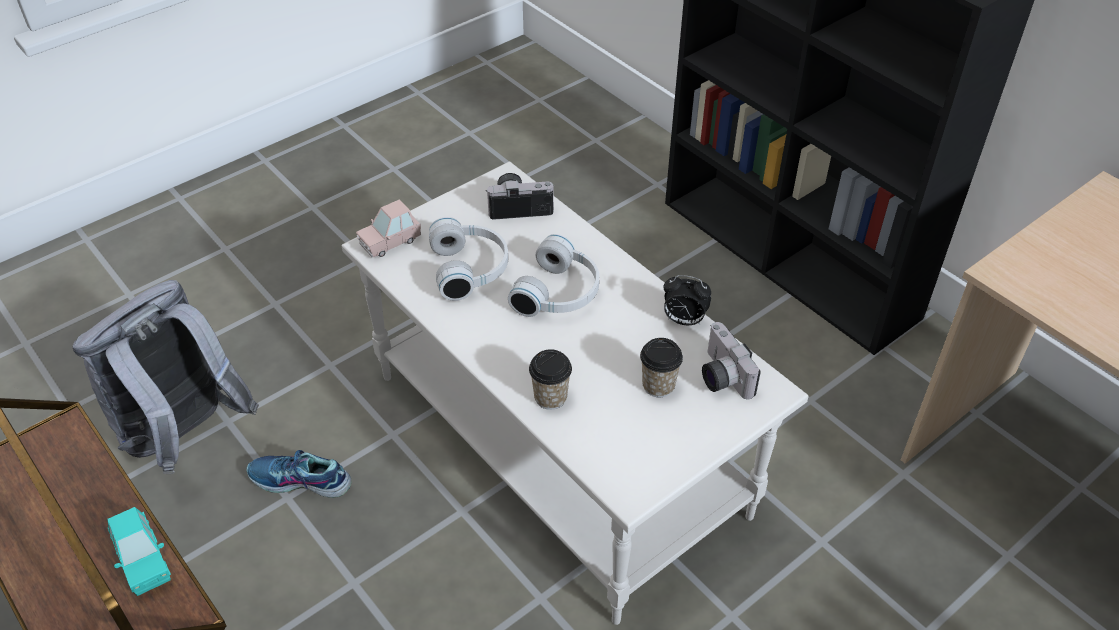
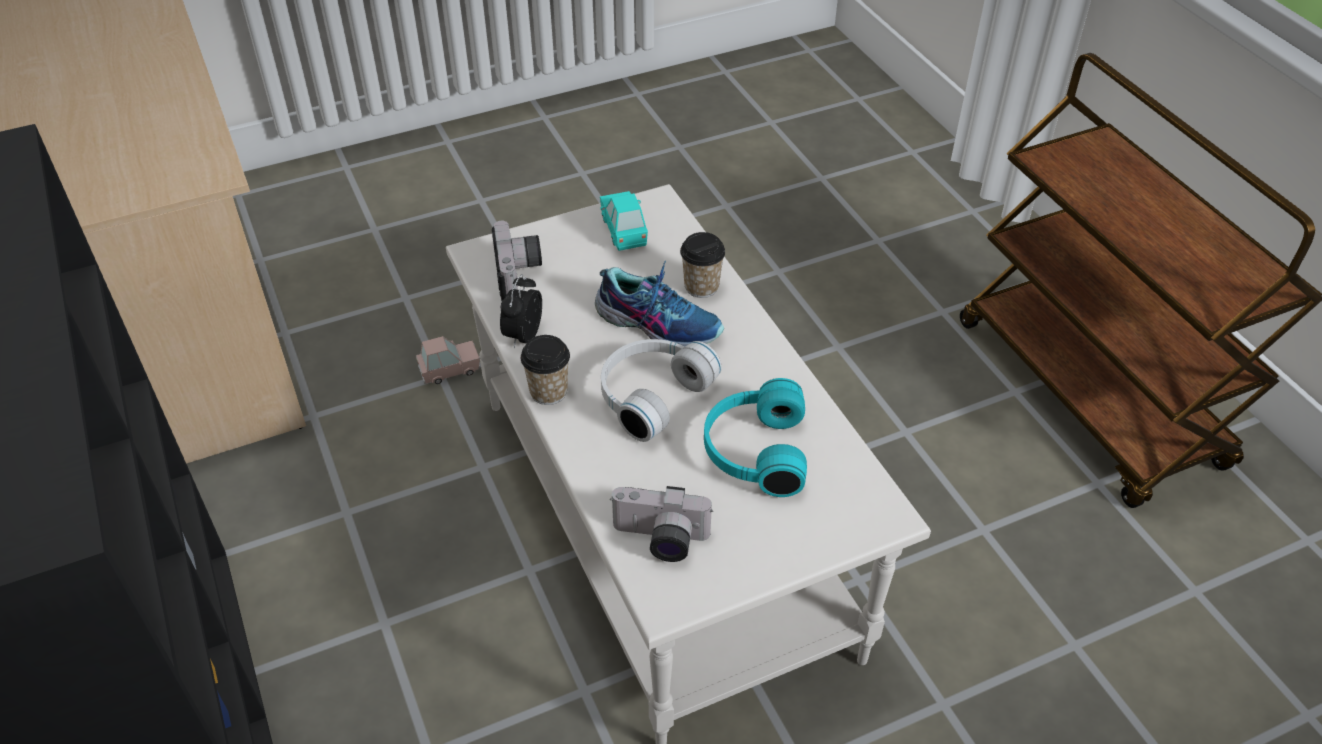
camera: 165 degrees left, 0 degrees up
(144, 562) = (1086, 194): turquoise toy car -> turquoise toy car (623, 231)
(184, 437) = (1127, 634): grey backpack -> none
(300, 482) = (970, 544): shoe -> shoe (658, 323)
(390, 242) = (860, 515): pink toy car -> pink toy car (450, 370)
(471, 268) = (753, 451): white headphones -> turquoise headphones
(658, 385) = (587, 277): cup -> cup (548, 392)
(683, 320) = (523, 335): alarm clock -> alarm clock turned 105 degrees counterclockwise

